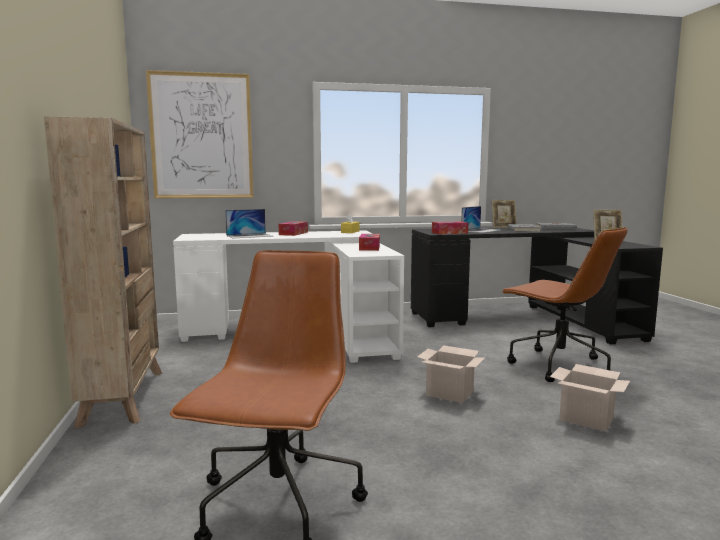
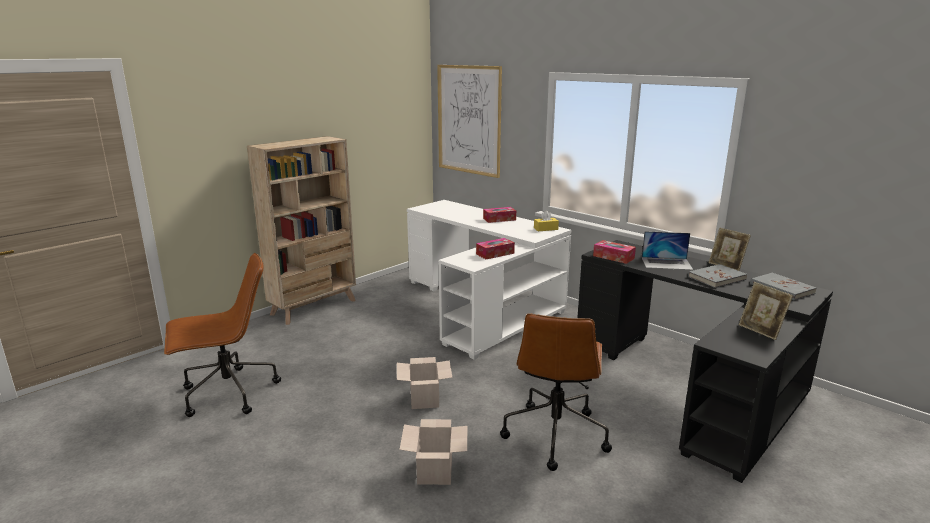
camera: 55 degrees right, 10 degrees up
(249, 236) = (463, 214): laptop -> none

